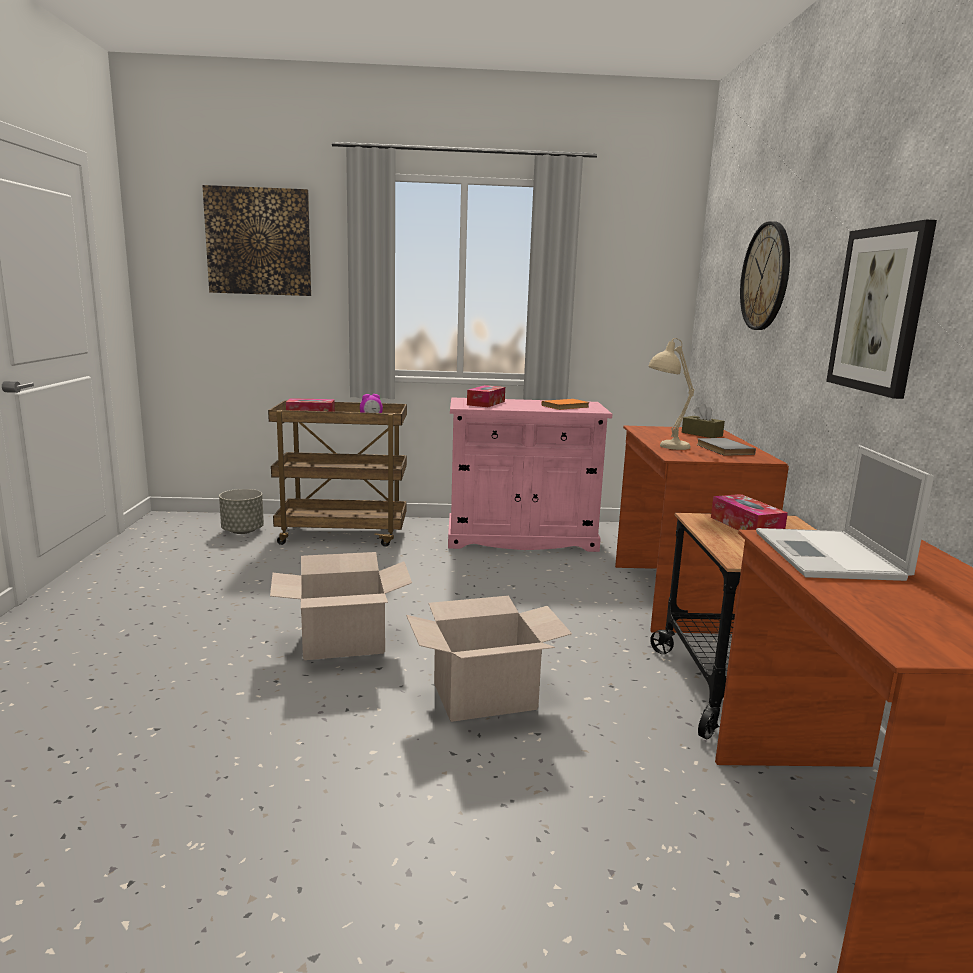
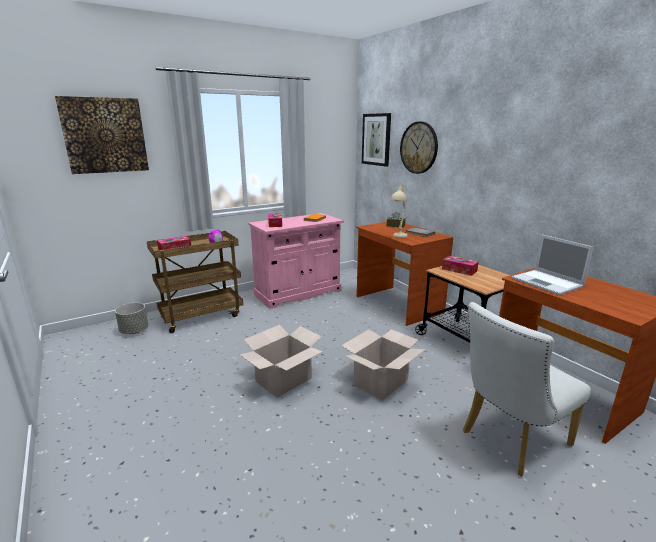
camera: 30 degrees left, 5 degrees up
(604, 877) = (509, 440): none -> white chair
(879, 310) = (508, 170): picture -> picture (376, 139)

